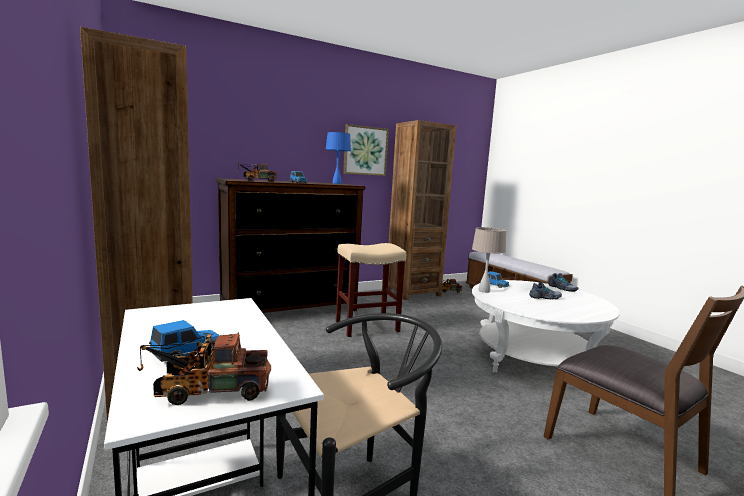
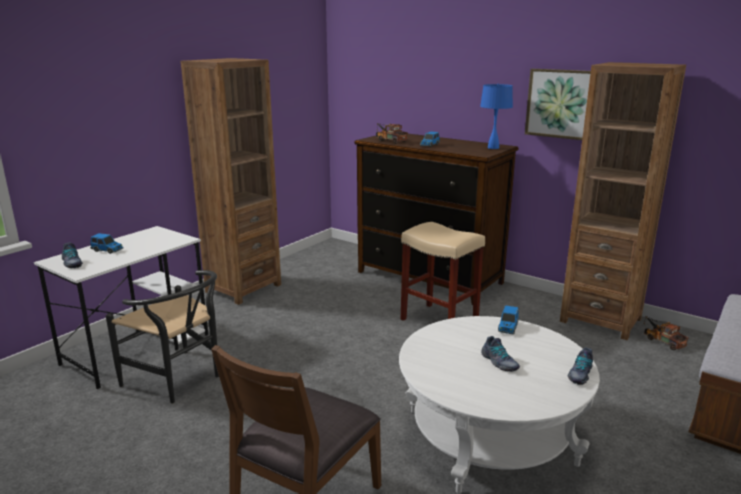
camera: 65 degrees right, 10 degrees up
(207, 391) = (72, 263): toy truck -> shoe
(484, 291) = (466, 323): beige table lamp -> none

